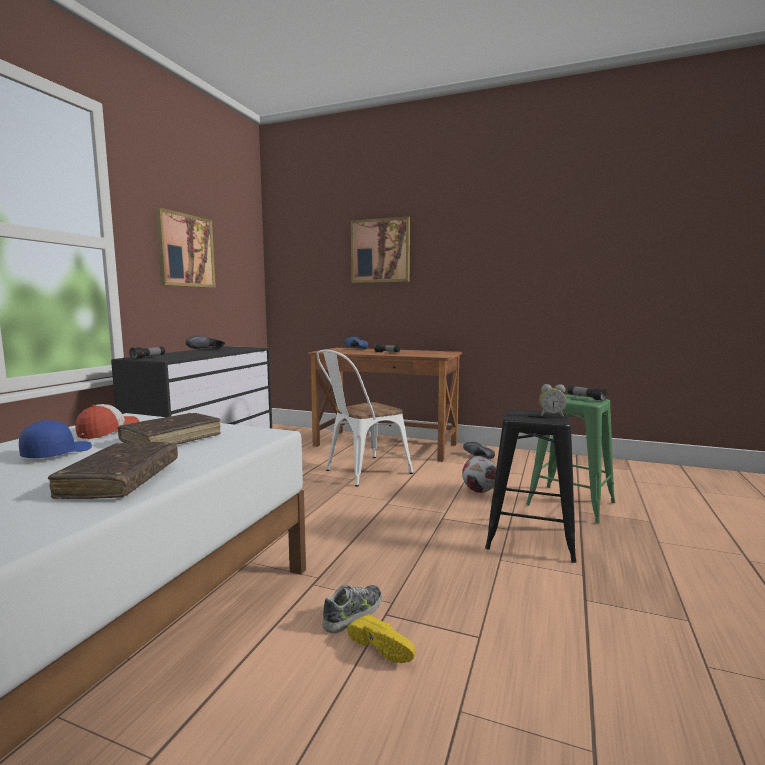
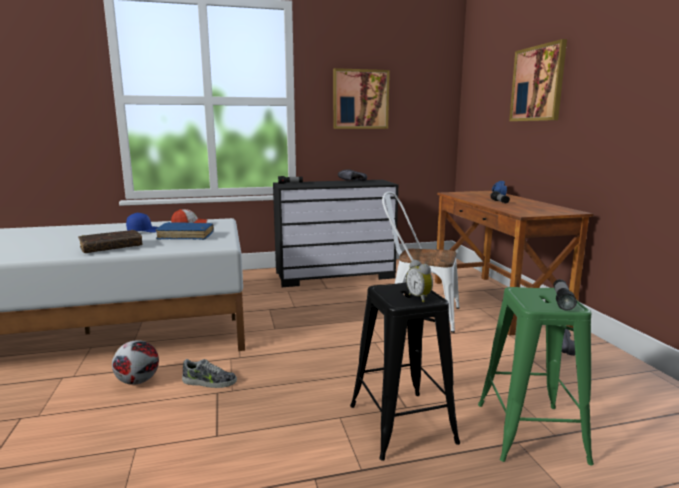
camera: 55 degrees right, 5 degrees up
(171, 439) = (186, 236): brown book -> blue book
(384, 647) = (182, 403): yellow shoe -> none
(480, 491) = (469, 372): football -> football (138, 381)

